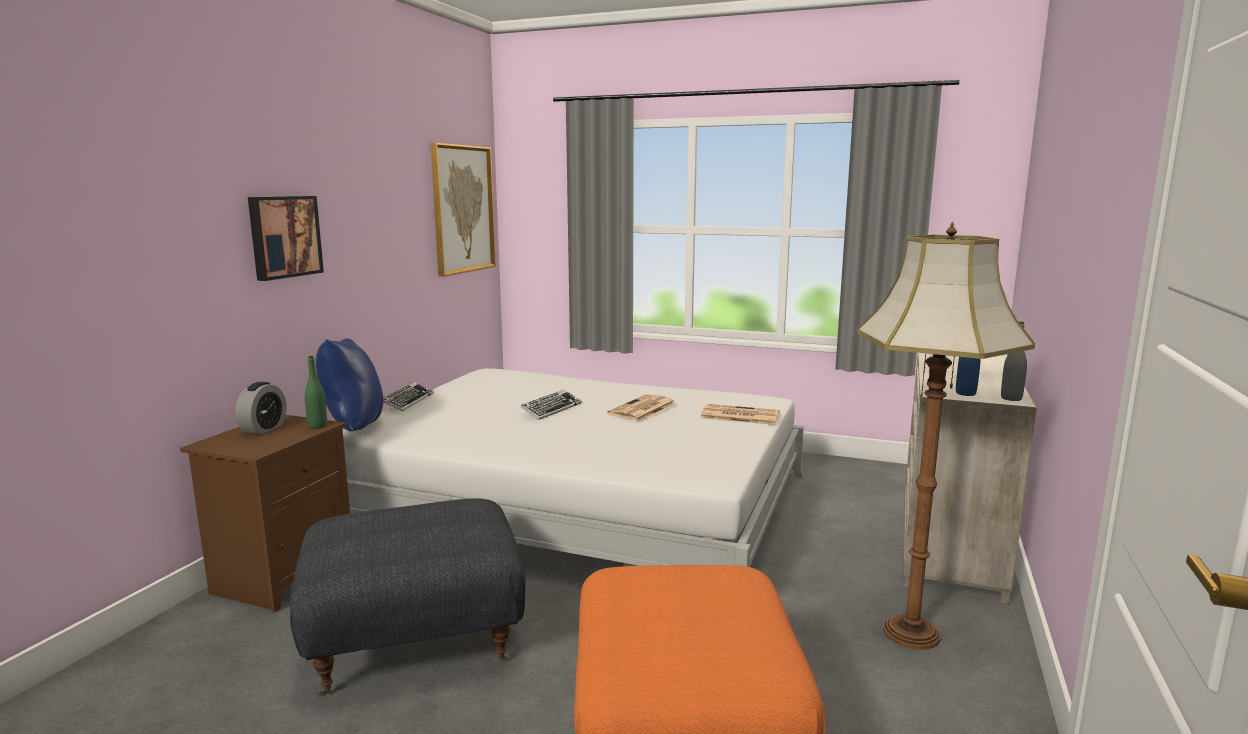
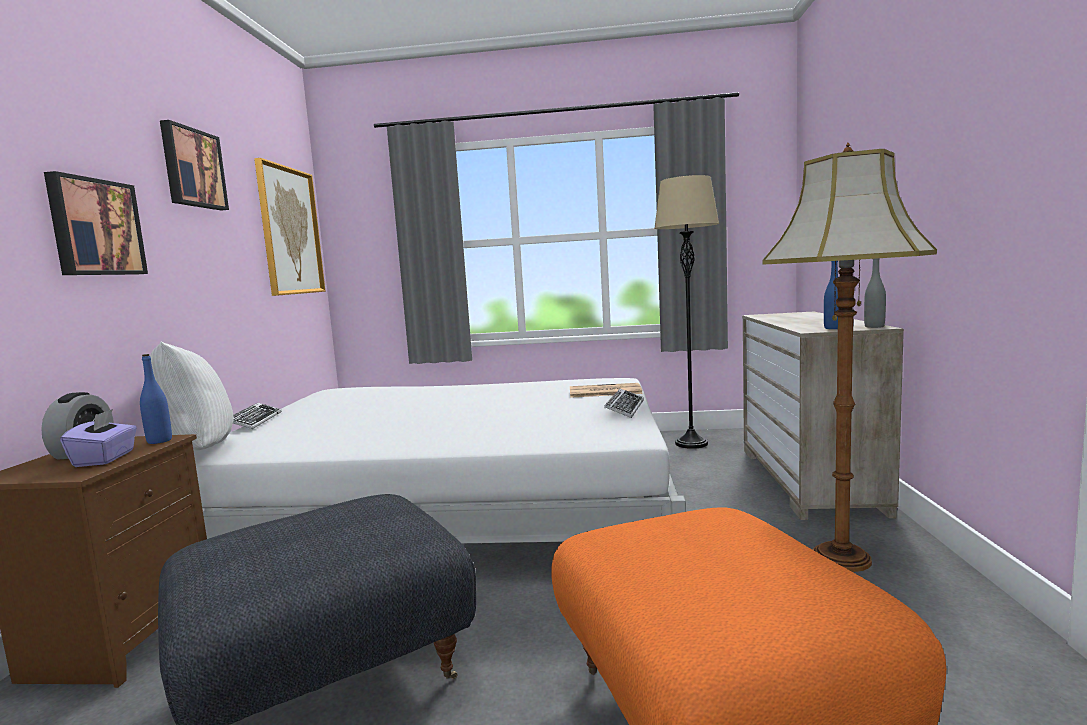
camera: 15 degrees left, 5 degrees down
(276, 439) = (105, 459): none -> purple tissue box
(317, 426) = (159, 441): green bottle -> blue bottle
(352, 429) = (197, 451): blue pillow -> white pillow
(369, 166) = (192, 168): none -> picture
(551, 409) = (419, 408): keyboard -> keyboard (624, 408)
(642, 409) = (511, 397): newspaper -> none
(852, 476) = (691, 443): none -> beige floor lamp

